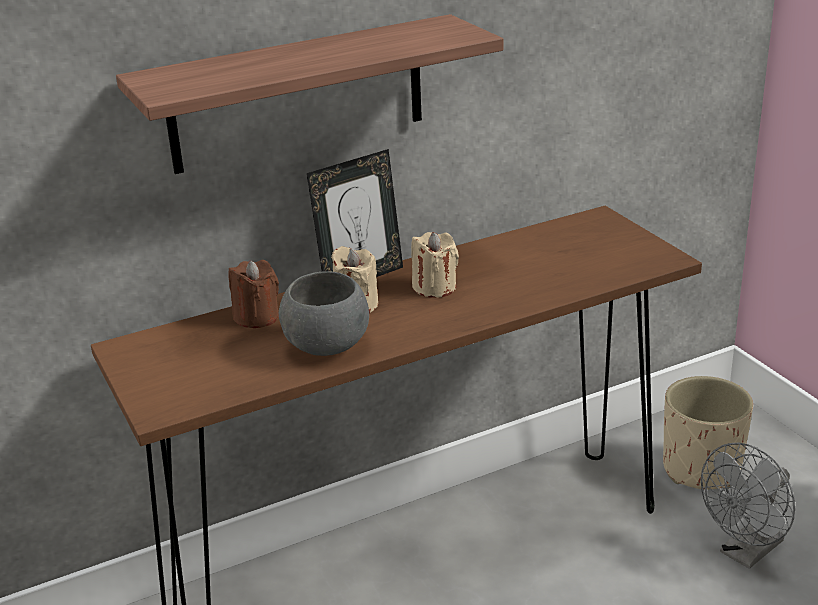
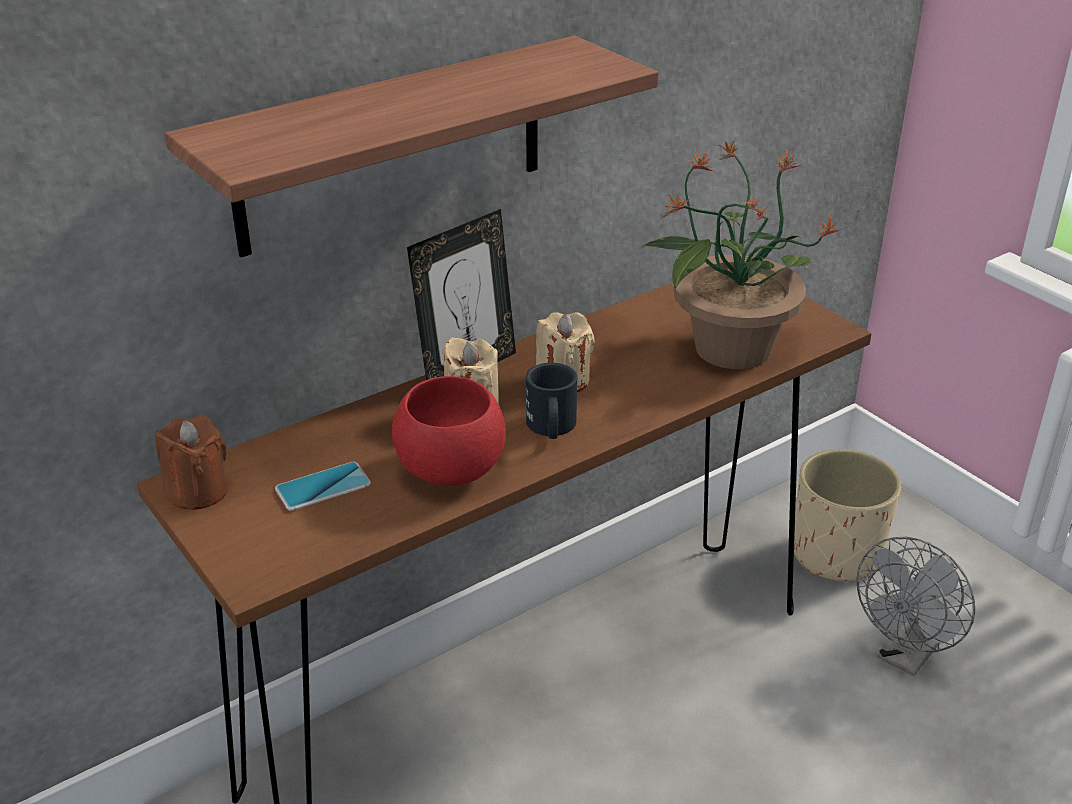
camera: 10 degrees left, 5 degrees up
(226, 353) = (323, 487): none -> phone
(256, 317) = (348, 432): brown candle -> brown candle (198, 491)
(326, 347) = (449, 471): grey bowl -> red bowl
(415, 321) = (551, 428): none -> black mug
(578, 270) = (730, 348): none -> potted plant

